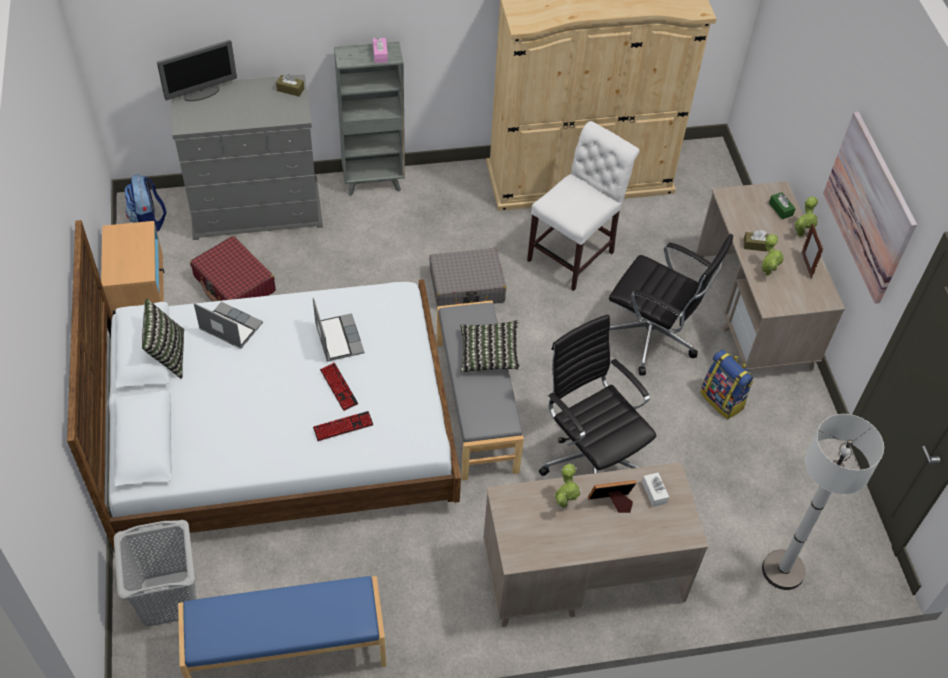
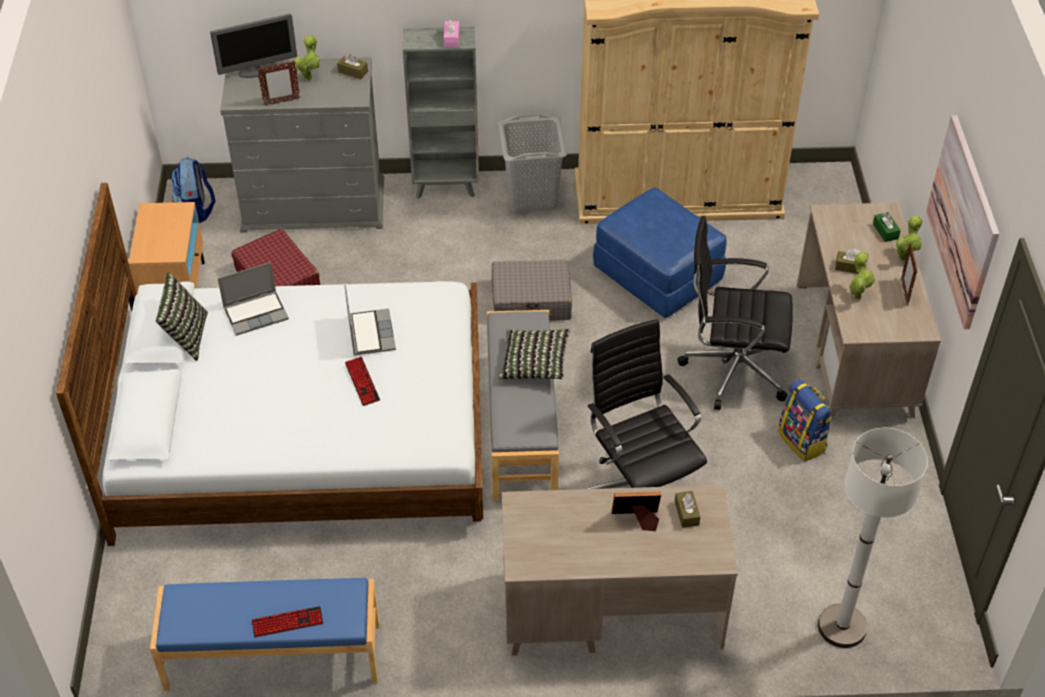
camera: 10 degrees right, 5 degrees down
(169, 597) = (156, 591): grey laundry basket -> grey laundry basket (532, 196)
(228, 123) = (281, 102): none -> picture frame
(230, 327) = (256, 313): laptop -> laptop turned 120 degrees clockwise
(343, 426) = (360, 422): keyboard -> keyboard (287, 622)
(563, 502) = (583, 514): potted plant -> potted plant (310, 77)
(574, 254) = (658, 275): white chair -> blue ottoman
(652, 337) = (732, 368): black office chair -> black office chair turned 150 degrees clockwise
(654, 492) = (686, 513): white tissue box -> brown tissue box

